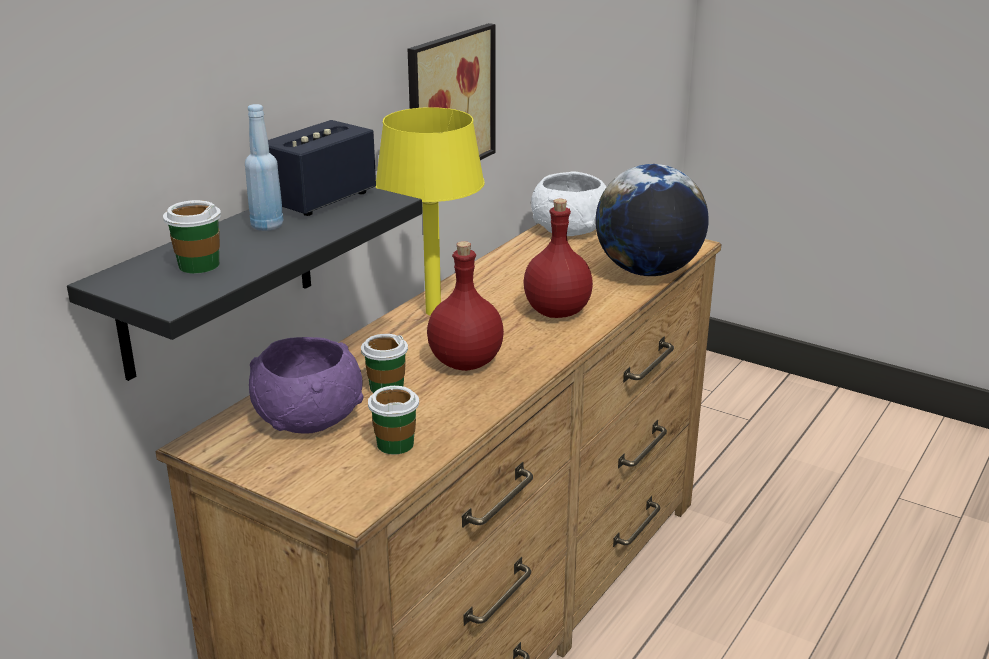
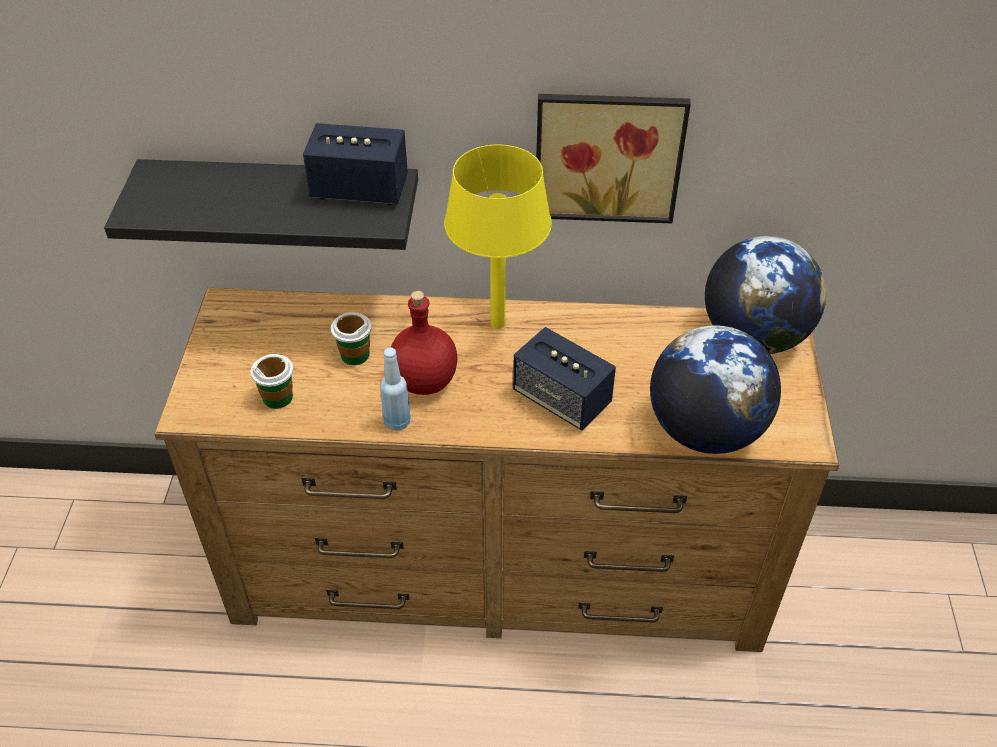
camera: 60 degrees right, 20 degrees up
(198, 265) = (197, 194): cup -> none
(267, 226) = (287, 190): blue bottle -> blue bottle (397, 422)
(308, 417) = (287, 335): purple bowl -> none
(557, 311) = (561, 399): red bottle -> speaker
(570, 229) = (754, 336): white bowl -> globe

